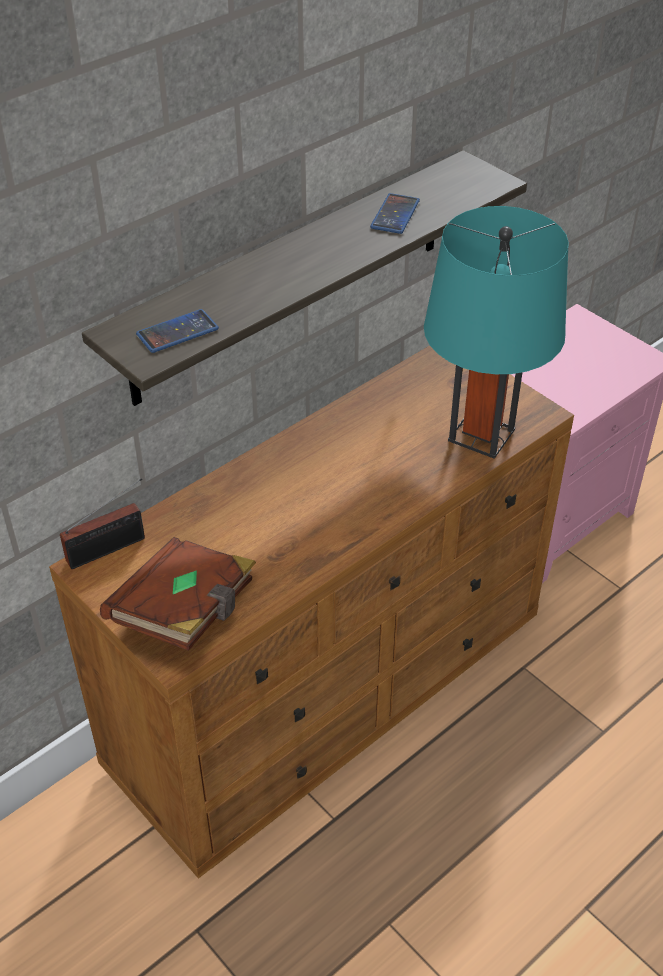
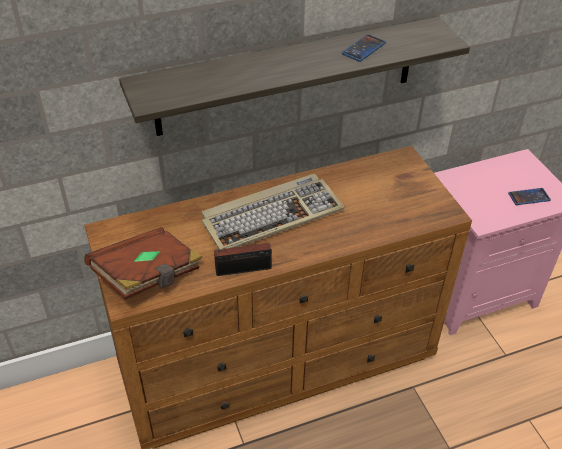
camera: 20 degrees right, 0 degrees up
(110, 548) = (125, 224): radio -> radio (246, 269)
(177, 332) = (176, 91): phone -> phone (529, 197)
(313, 478) = (272, 215): none -> keyboard
(481, 435) = (399, 217): turquoise table lamp -> none

